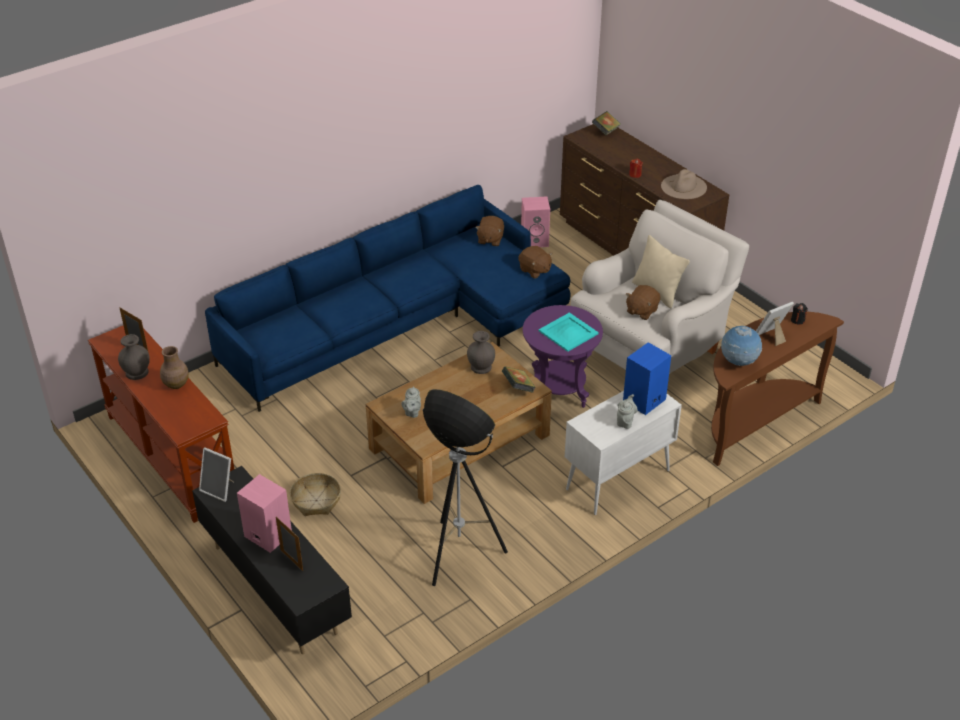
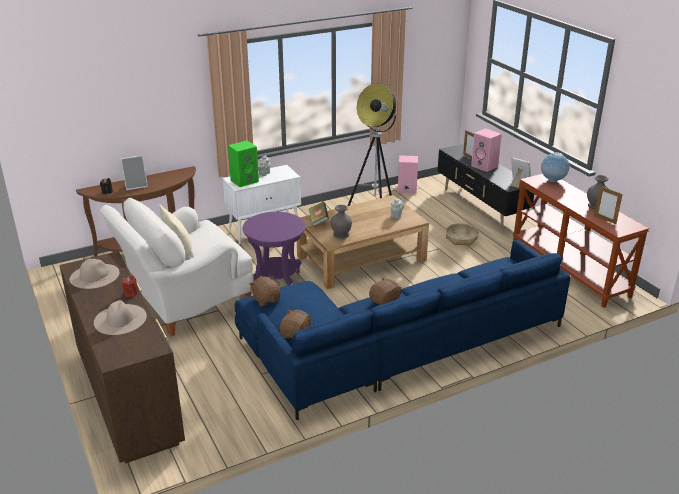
camera: 170 degrees left, 10 degrees down
(176, 384) = (563, 198): brown vase -> none
(535, 240) = (227, 423): pink speaker -> pink speaker (406, 189)
(568, 333) = (271, 223): turquoise tray -> none
(605, 131) = (116, 352): book -> none
(624, 153) = (120, 319): none -> beige hat
(641, 311) = (203, 237): brown plush toy -> brown plush toy (385, 302)
(644, 401) = (245, 180): blue speaker -> green speaker
(738, 362) = (173, 175): globe -> globe (552, 180)

